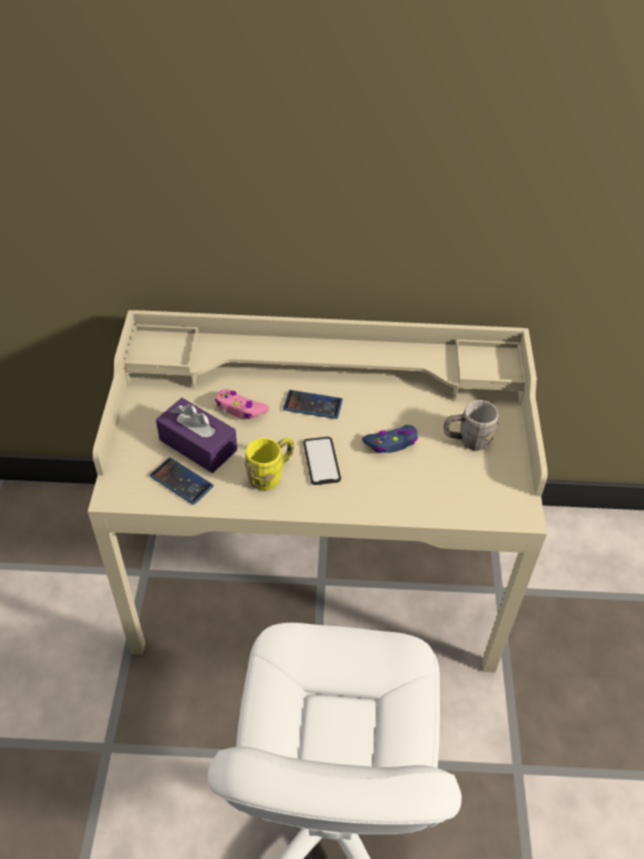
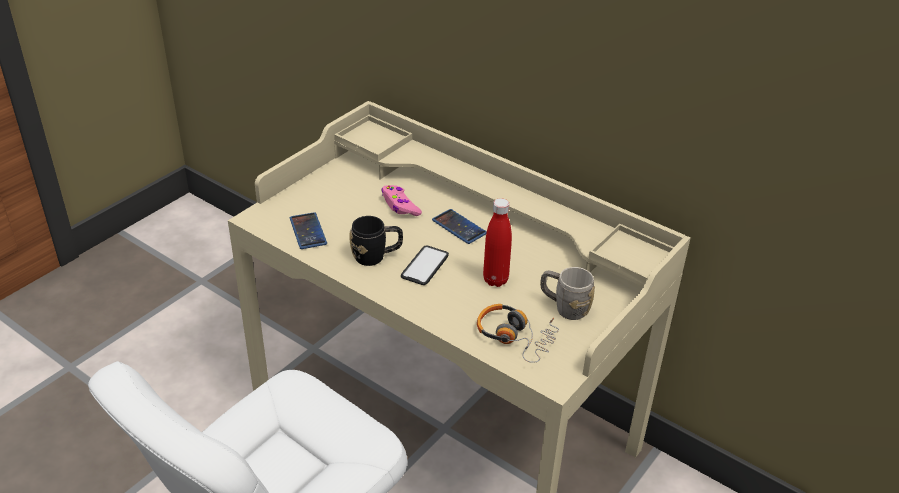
camera: 35 degrees right, 10 degrees down
(198, 445) = (344, 214): purple tissue box -> none
(271, 474) = (376, 257): yellow mug -> black mug
(391, 443) = (495, 280): blue game controller -> red bottle
(457, 490) = (515, 337): none -> headphones

